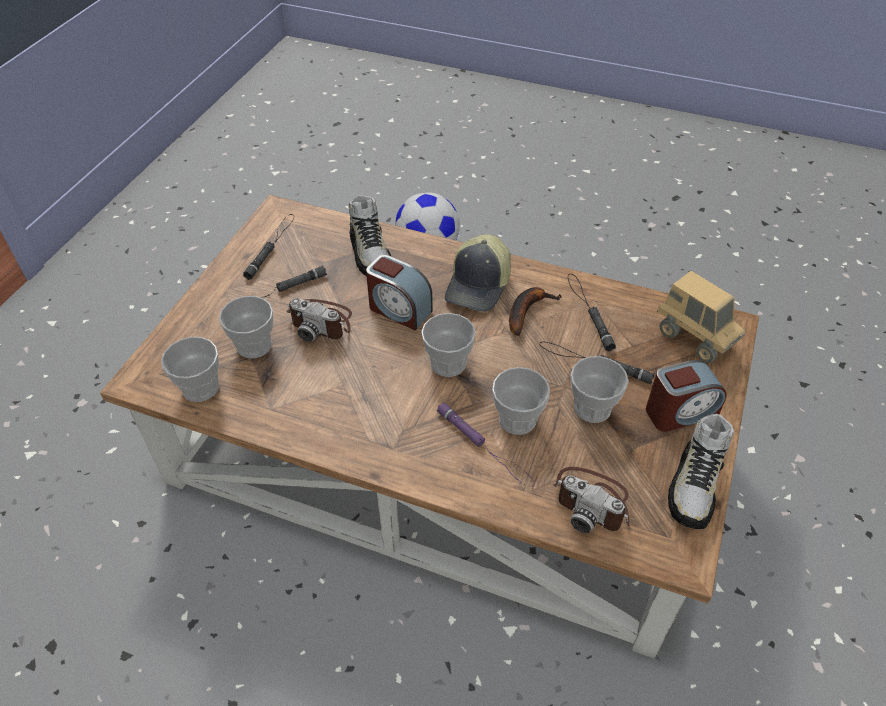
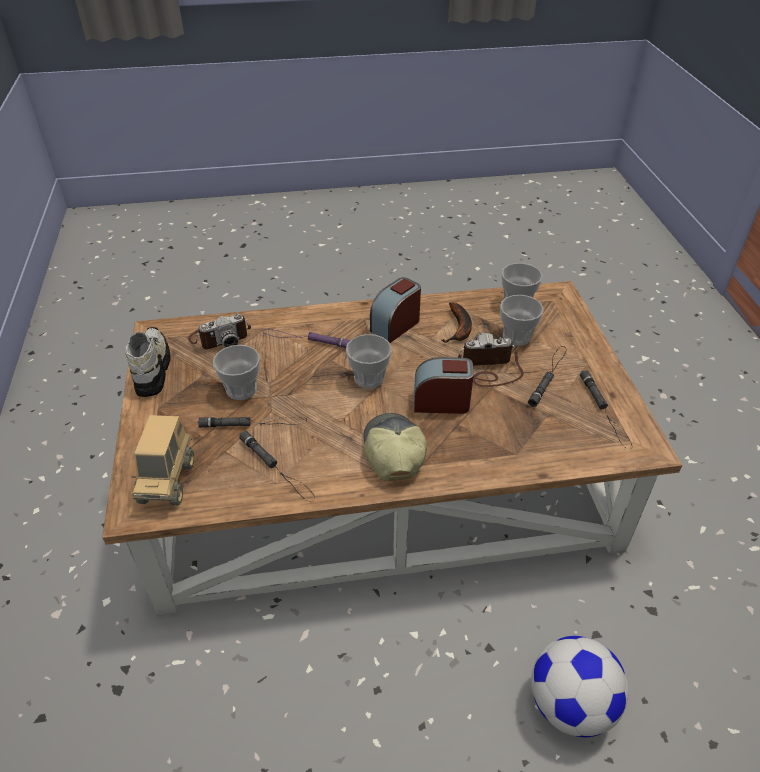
camera: 150 degrees right, 5 degrees down
(371, 254) = (514, 441): shoe -> none
(517, 419) = (293, 362): cup -> none
(527, 311) = (334, 445): banana -> banana (459, 328)
(592, 501) = (220, 337): camera -> camera turned 150 degrees clockwise
(680, 412) = (170, 412): alarm clock -> alarm clock (395, 325)
(694, 338) = (168, 481): toy truck -> toy truck turned 105 degrees counterclockwise

